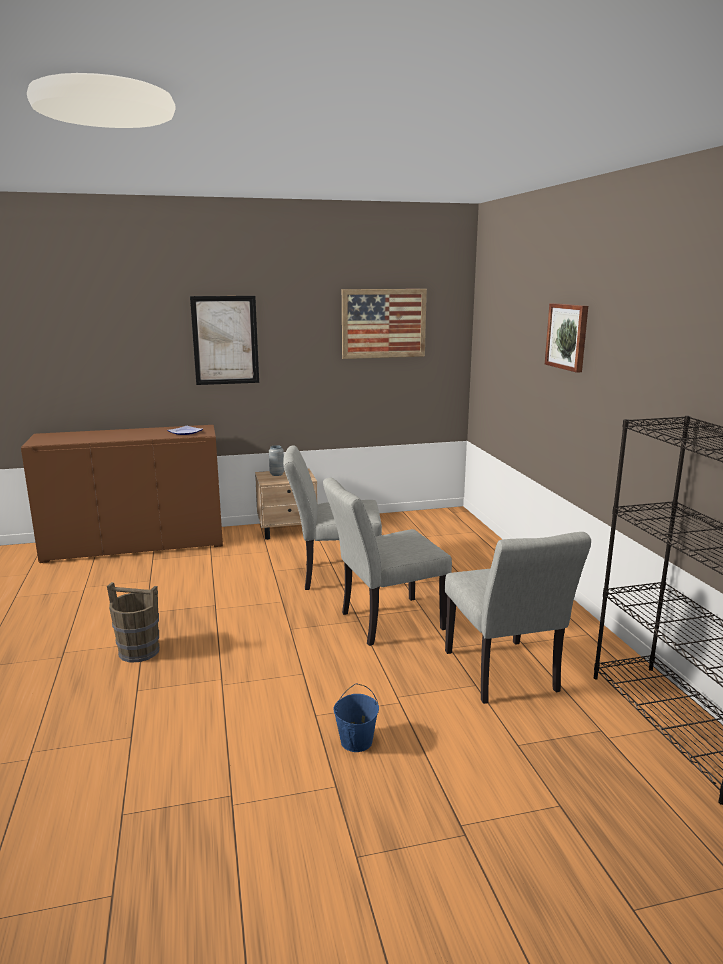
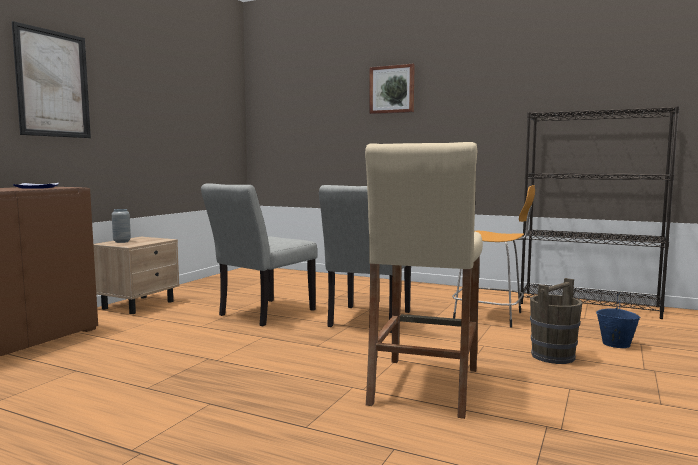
camera: 50 degrees left, 10 degrees down
(139, 651) = (226, 408): brown bucket -> brown bucket (553, 356)
(257, 708) = (424, 386): none -> beige stool
(356, 741) = (518, 368): blue bucket -> blue bucket (615, 344)
(383, 323) = (190, 91): picture -> none
(504, 676) = (490, 316): grey chair -> orange stool

